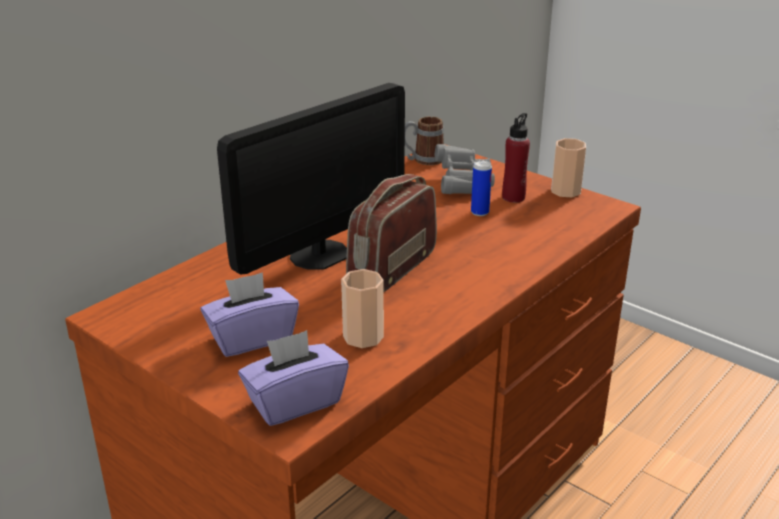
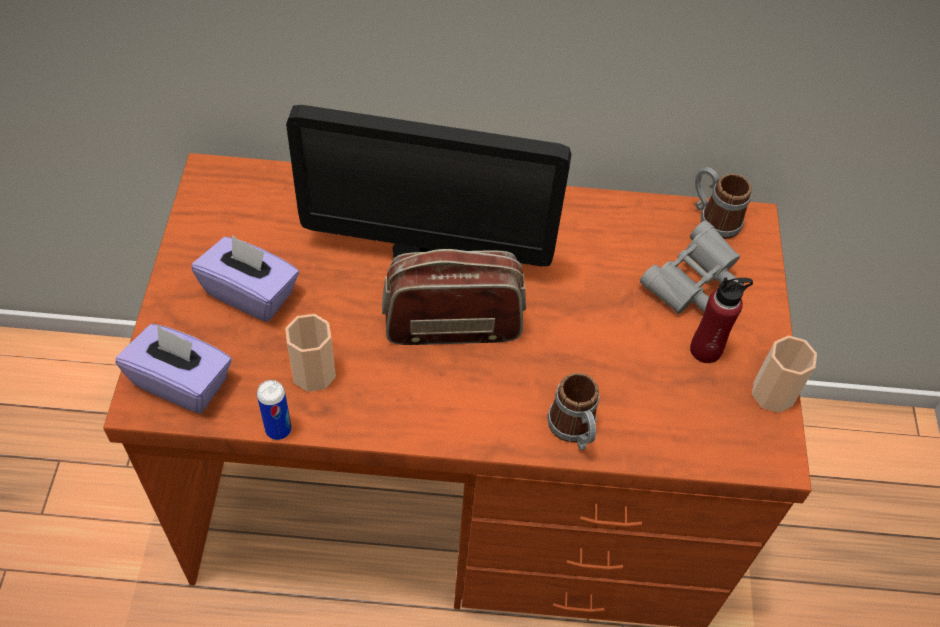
camera: 50 degrees right, 25 degrees up
(480, 212) = (638, 337): can -> can (278, 429)
(526, 258) = (574, 431): none -> mug

